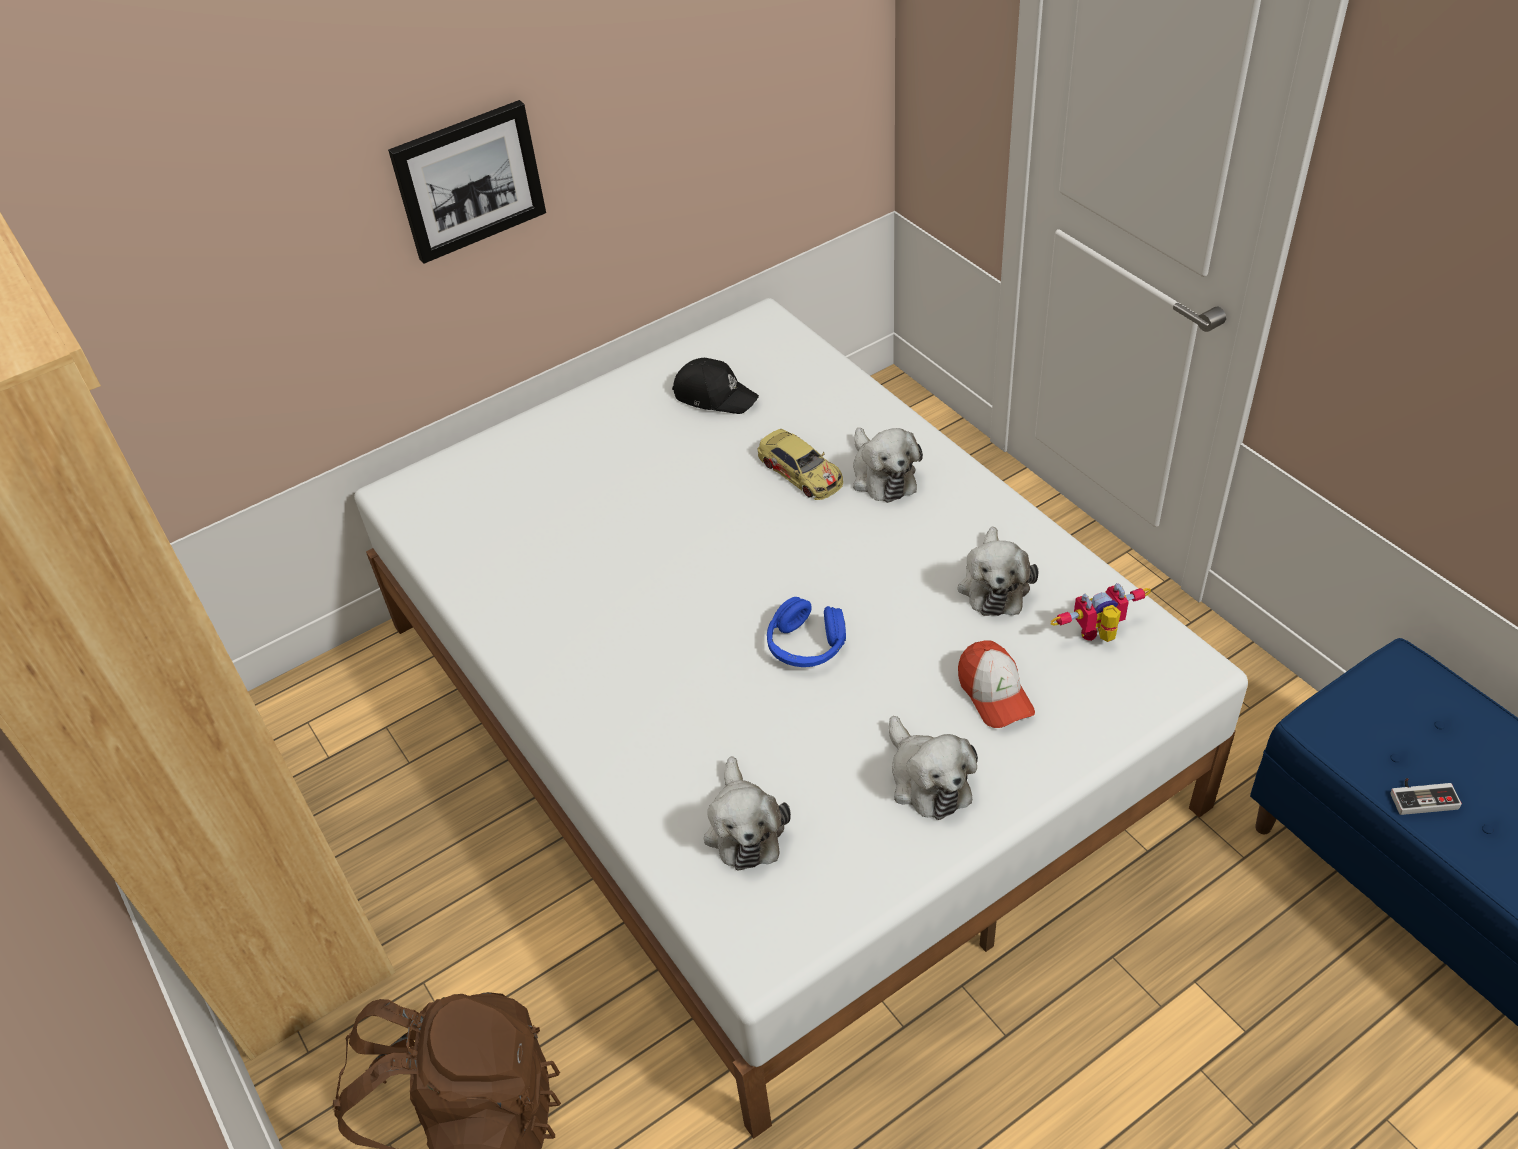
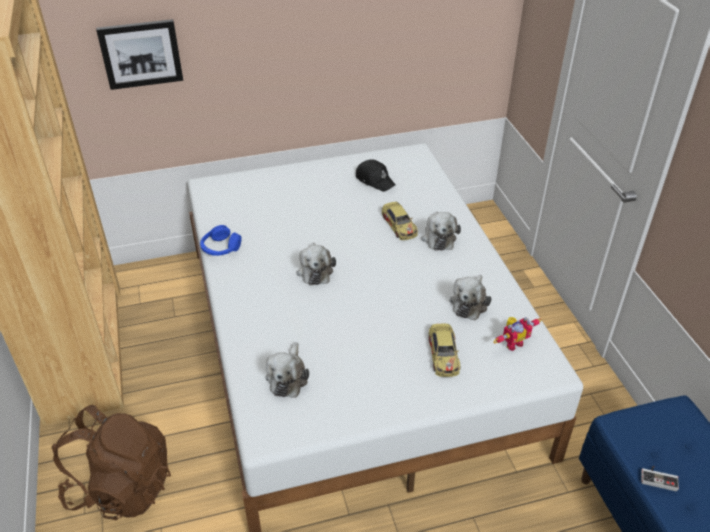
camera: 15 degrees right, 5 degrees down
(468, 180) = (274, 41): picture -> picture (141, 53)
(806, 645) = (361, 304): blue headphones -> blue headphones (220, 248)
(927, 779) = (388, 383): plush toy -> plush toy (315, 270)
(994, 694) = (443, 354): cap -> toy car
(1100, 636) = (512, 343): toy robot -> toy robot turned 150 degrees clockwise

